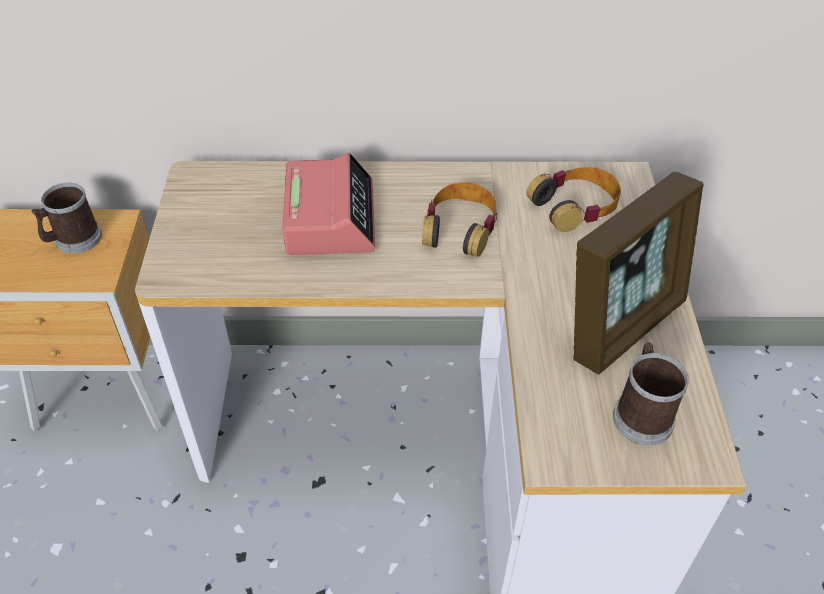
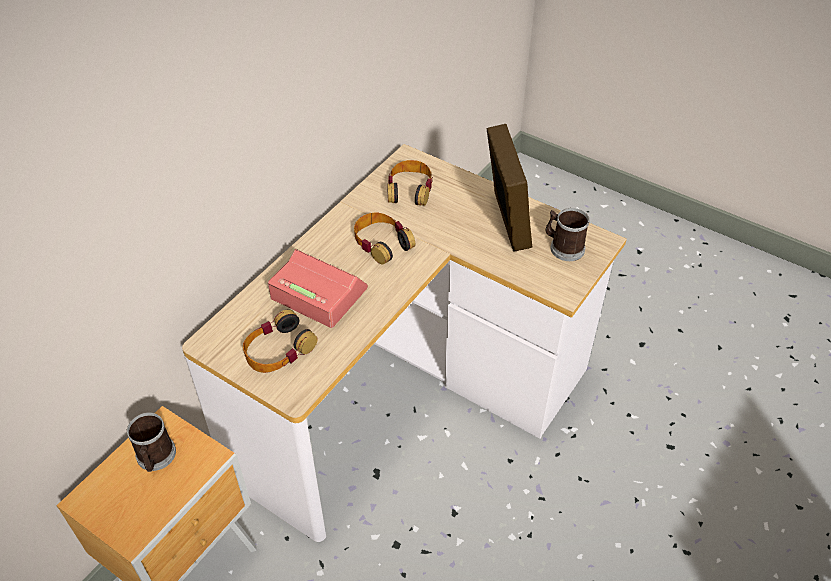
camera: 55 degrees left, 0 degrees up
(222, 230) = (278, 350): none -> headphones

